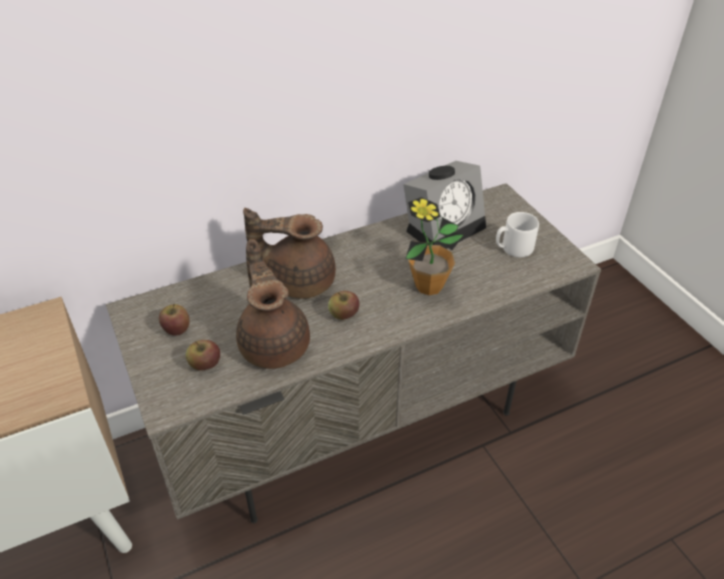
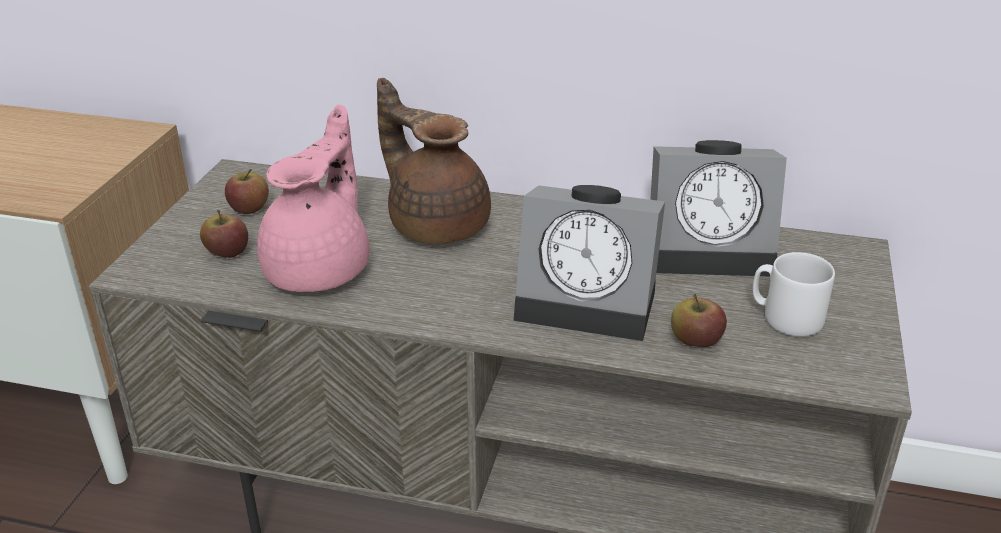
camera: 40 degrees right, 10 degrees down
(274, 343) = (321, 269): brown teapot -> pink teapot
(344, 314) = (439, 280): apple -> apple (695, 341)
(429, 286) = (591, 302): potted plant -> alarm clock

